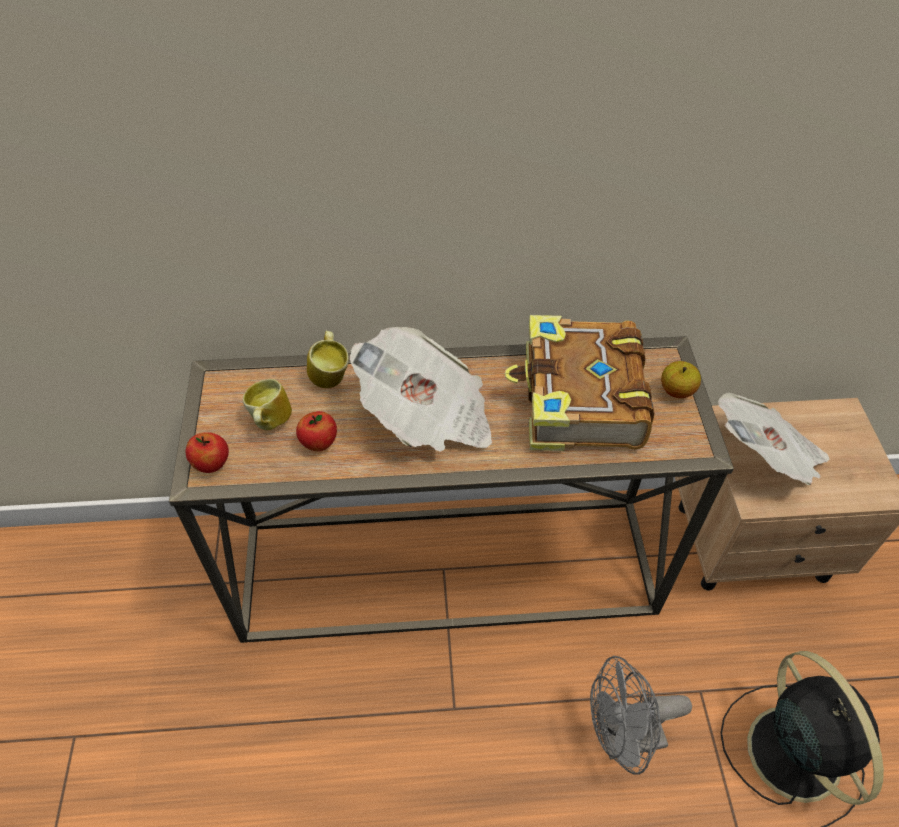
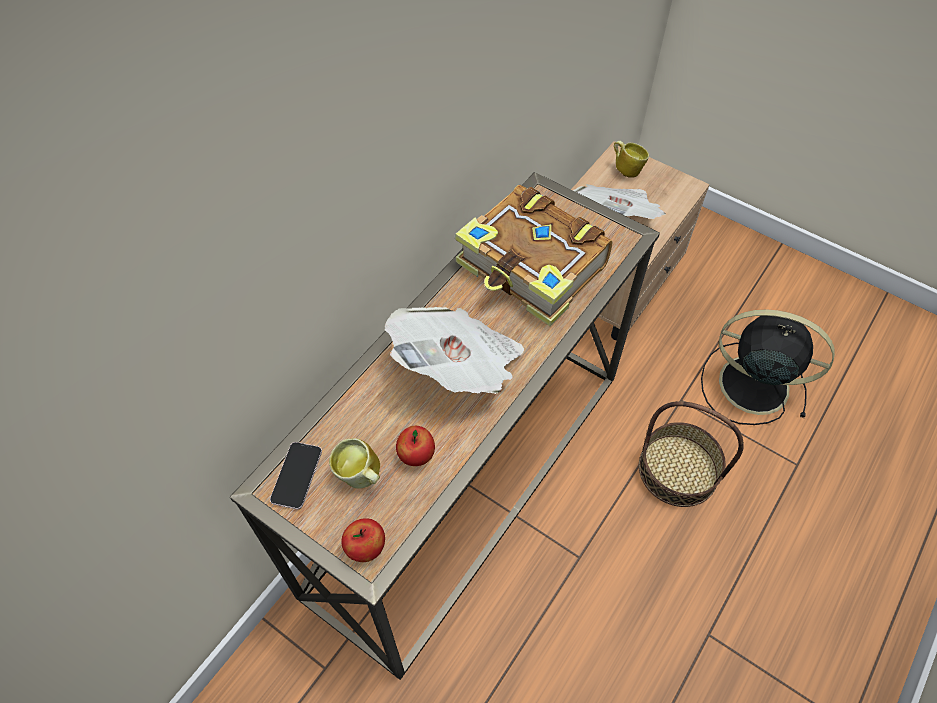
camera: 50 degrees left, 5 degrees up
(239, 384) = (296, 475): none -> phone
(331, 375) = (355, 402): mug -> mug (626, 169)
(622, 739) = (678, 469): grey fan -> basket
(676, 391) = (574, 212): apple -> none

